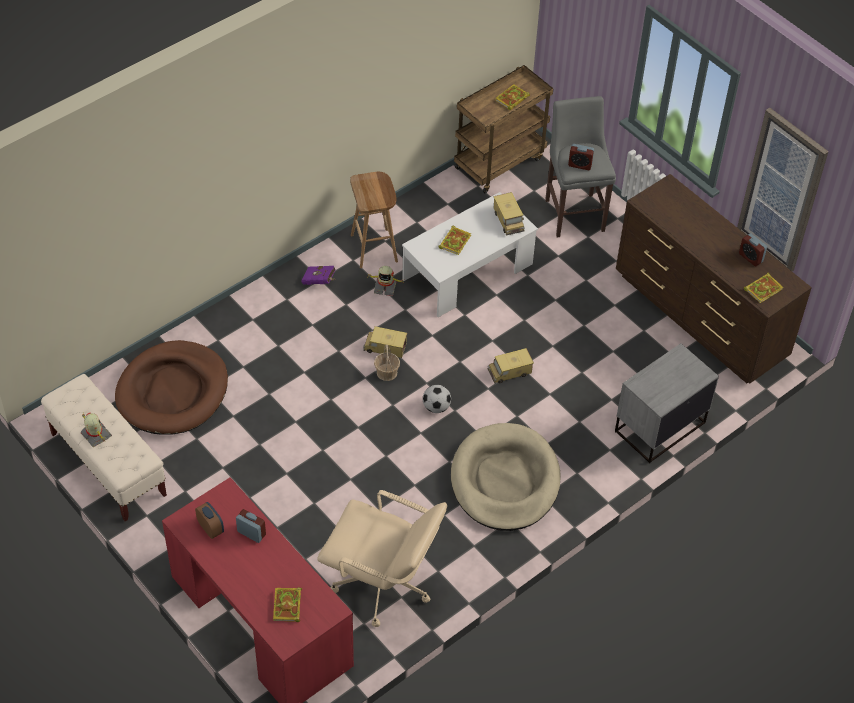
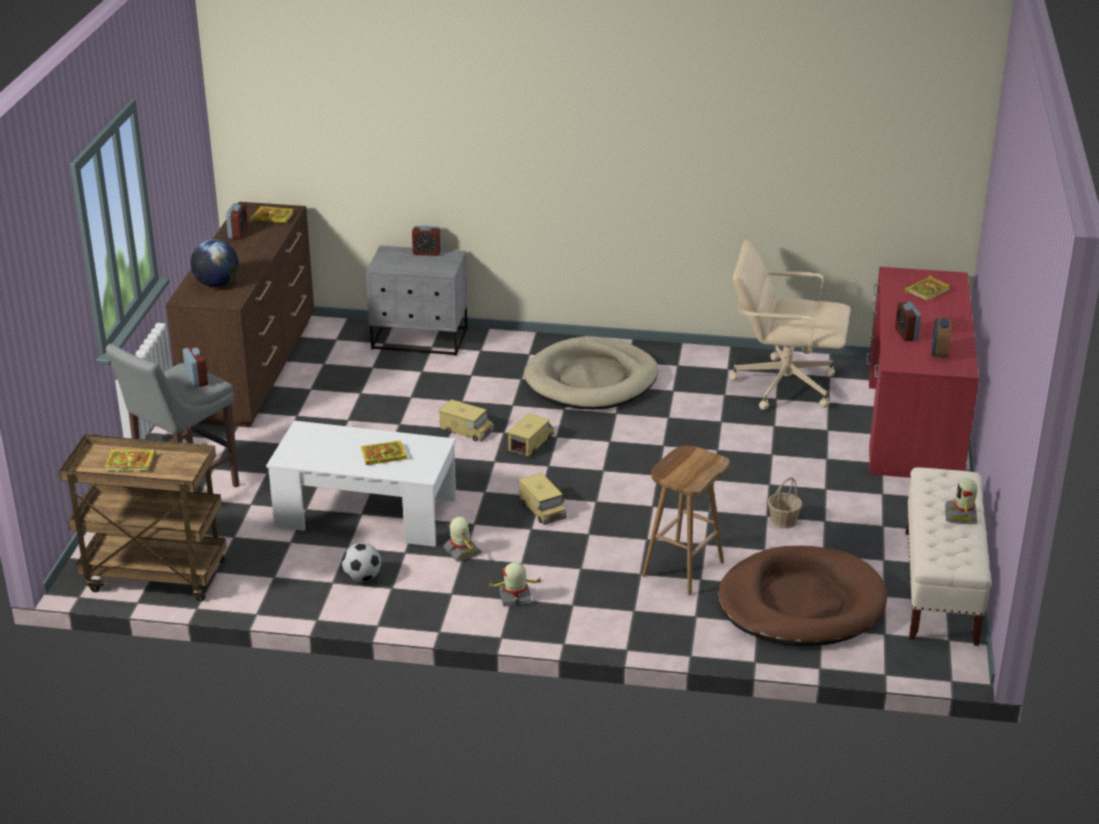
camera: 130 degrees left, 20 degrees down
(320, 281) = (515, 597): purple book -> toy robot
(374, 248) = (414, 588): brown stool -> brown stool (683, 568)
(383, 584) = (783, 385): beige office chair -> beige office chair turned 60 degrees counterclockwise
(386, 372) = (571, 492): basket -> basket (783, 520)
(436, 407) = (568, 447): football -> football (362, 578)
(508, 220) = (305, 440): toy truck -> toy truck (530, 443)
(675, 208) = (217, 284): none -> globe
(679, 393) = (426, 252): none -> alarm clock
(782, 191) = (181, 171): picture -> none

